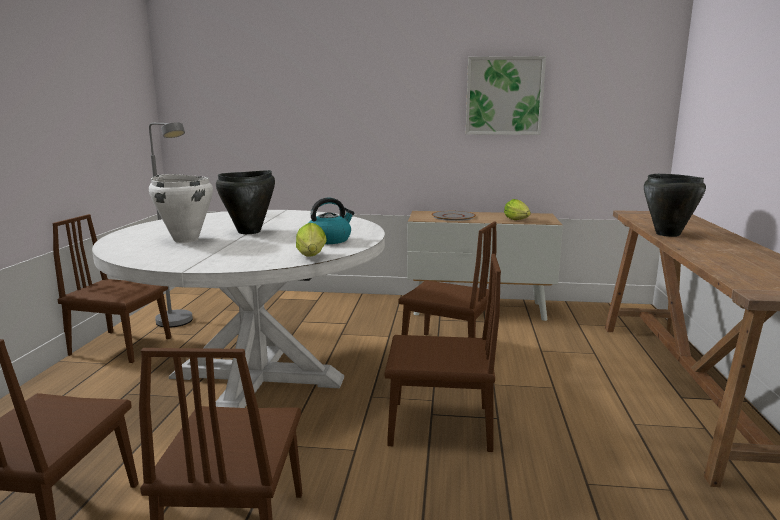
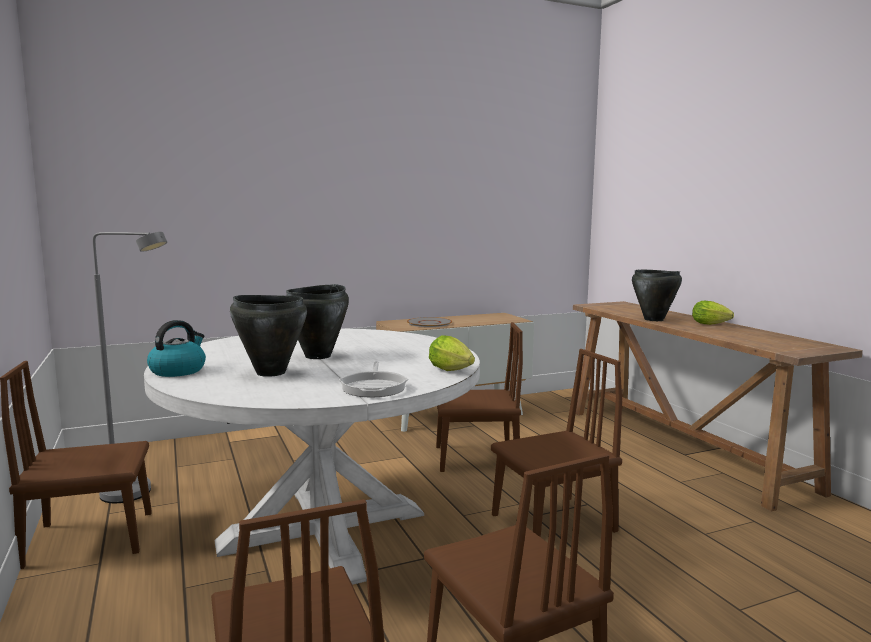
camera: 30 degrees left, 5 degrees down
(186, 240) = (270, 372): white cooking pot -> black cooking pot
(220, 261) = (374, 387): none -> frying pan
(329, 240) = (423, 354): kettle -> kettle (178, 371)
(504, 96) = (458, 202): picture -> none
(518, 220) = (492, 321): lettuce -> lettuce (712, 324)

